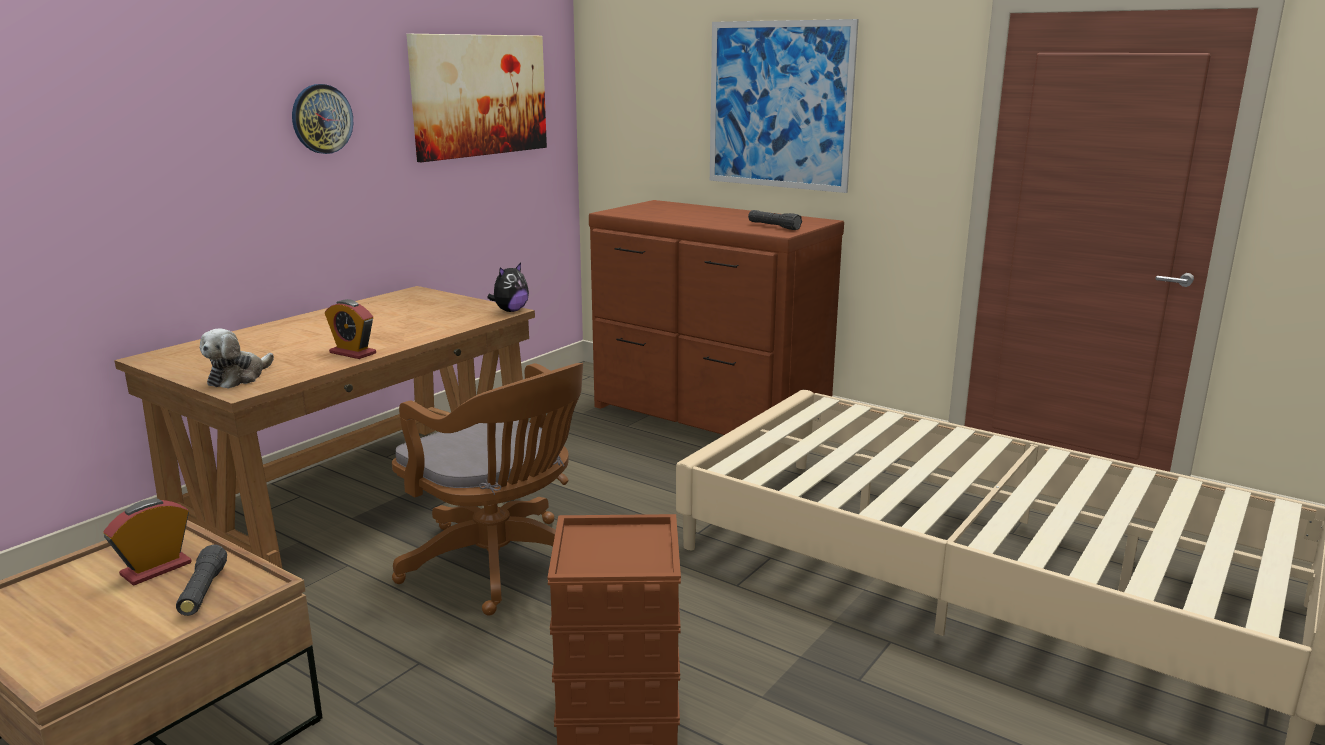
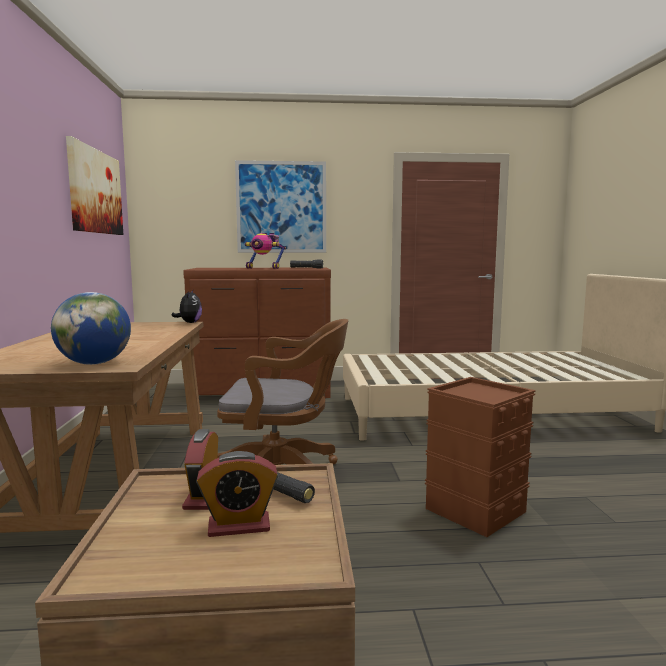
camera: 40 degrees left, 10 degrees down
(238, 378) = (94, 363): plush toy -> globe
(321, 119) = (30, 183): wall clock -> none
(353, 353) = (145, 345): alarm clock -> alarm clock (239, 526)
(713, 219) = (264, 268): none -> toy robot

